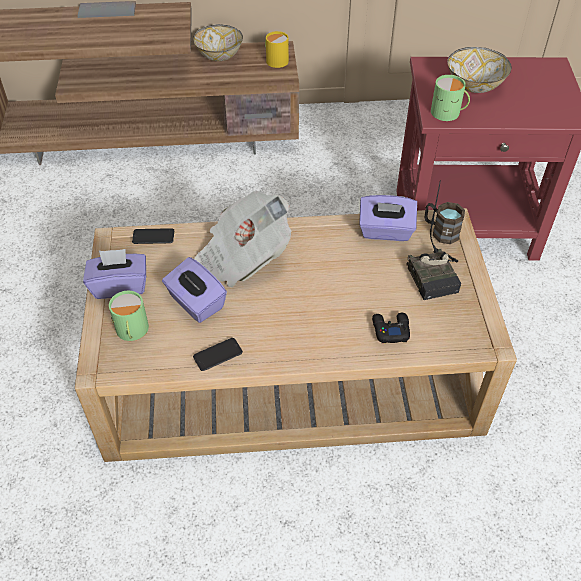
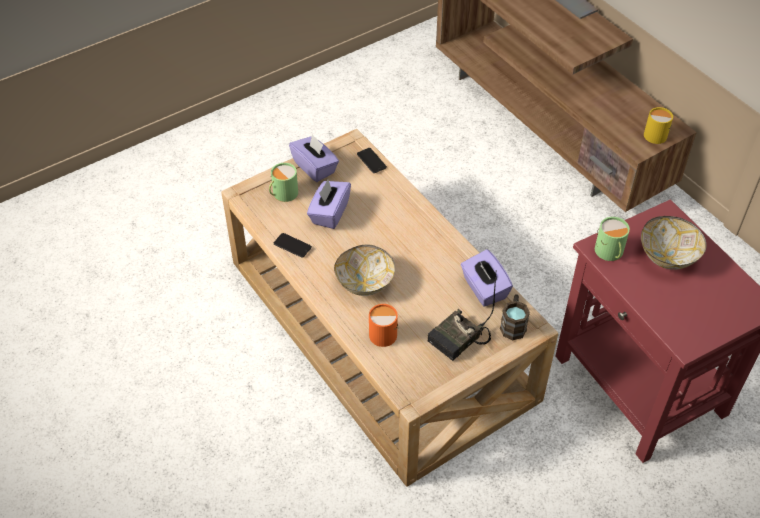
camera: 60 degrees right, 0 degrees up
(219, 55) = (625, 97): bowl -> bowl (365, 283)
(243, 256) = (391, 217): newspaper -> none
(390, 330) = (383, 332): black game controller -> orange mug

